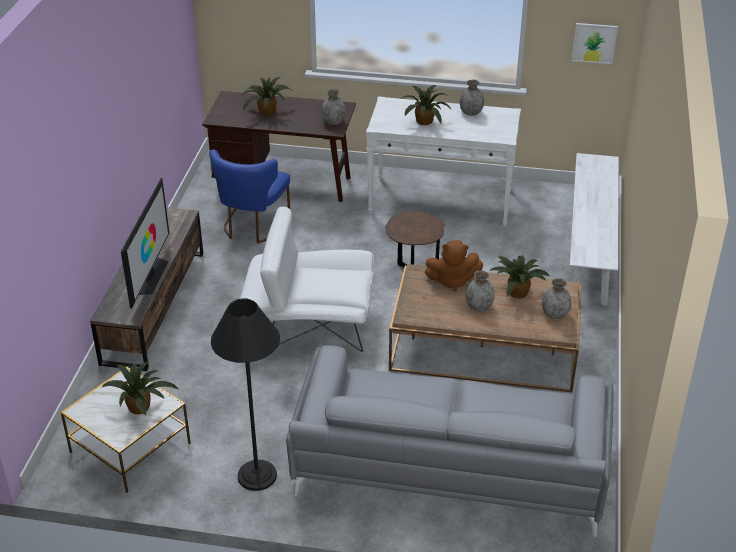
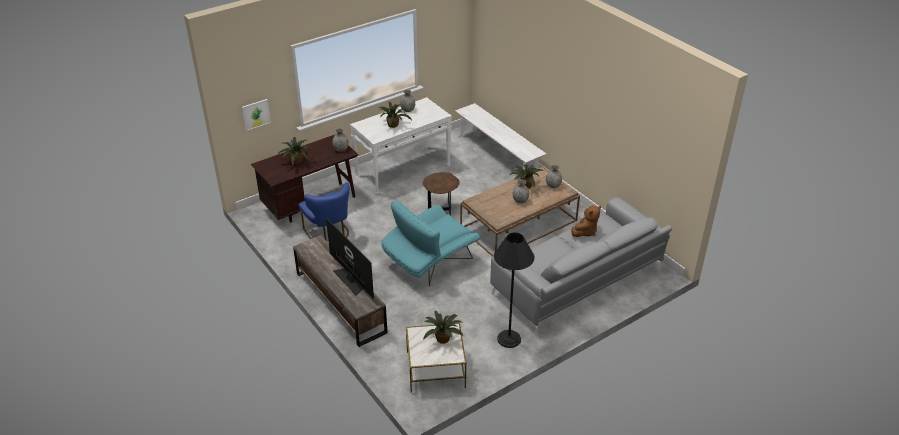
camera: 45 degrees left, 0 degrees up
(308, 324) = (430, 262): white armchair -> turquoise armchair
(452, 281) = (493, 196): brown plush toy -> brown plush toy (585, 232)
(594, 43) = (451, 44): picture -> picture (256, 114)

